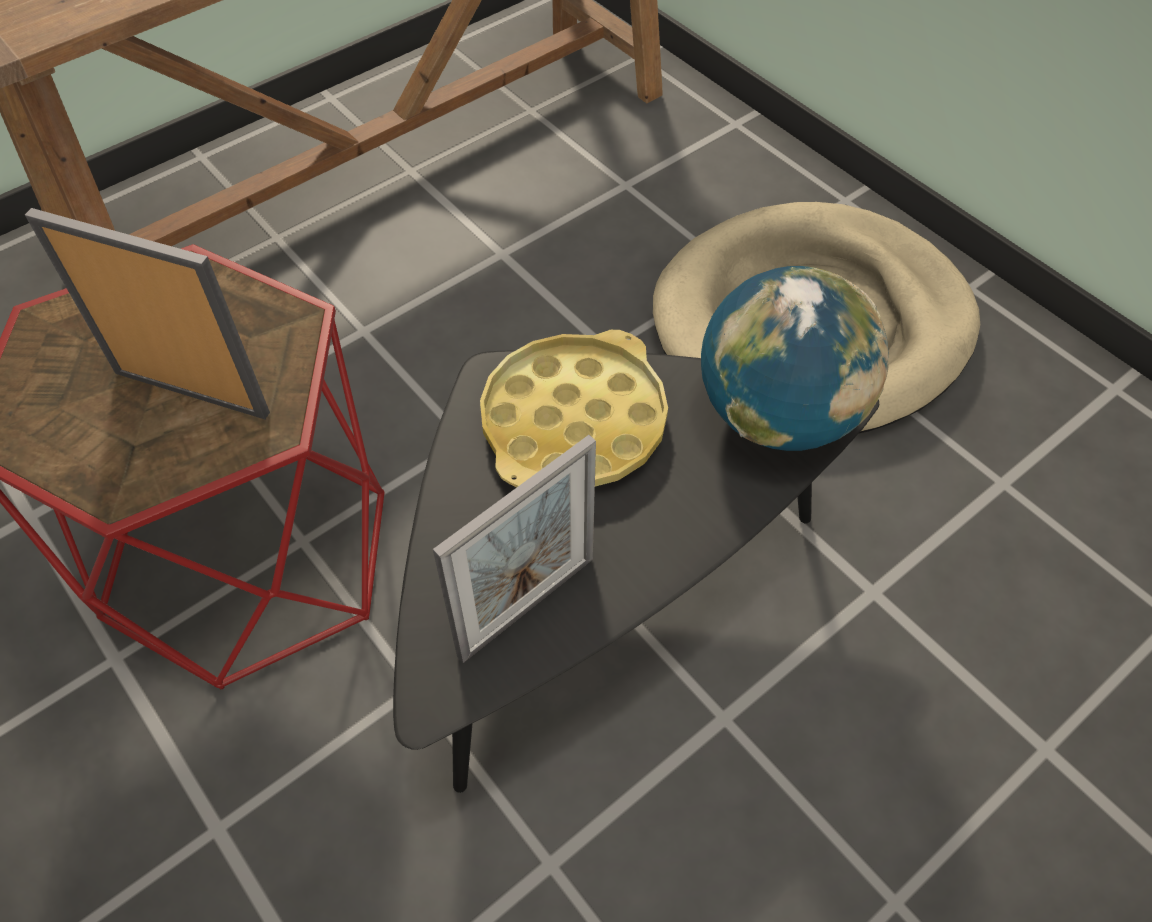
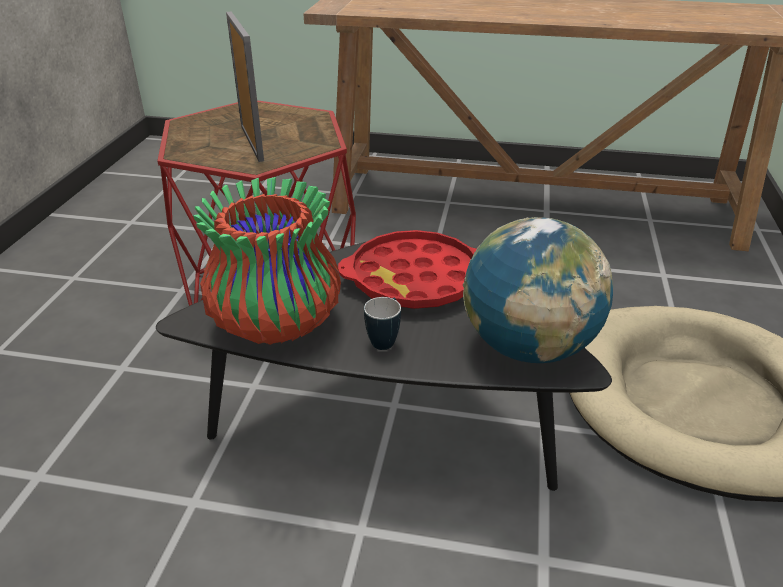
camera: 50 degrees right, 20 degrees down
(527, 606) = (277, 322): picture frame -> vase
(574, 421) = (415, 279): yellow tray -> red tray
(658, 524) = (385, 340): none -> mug

